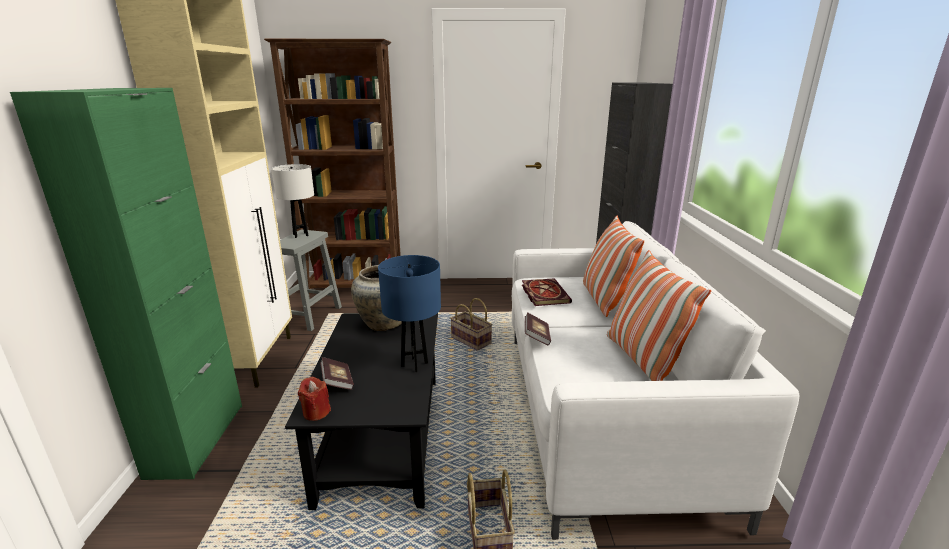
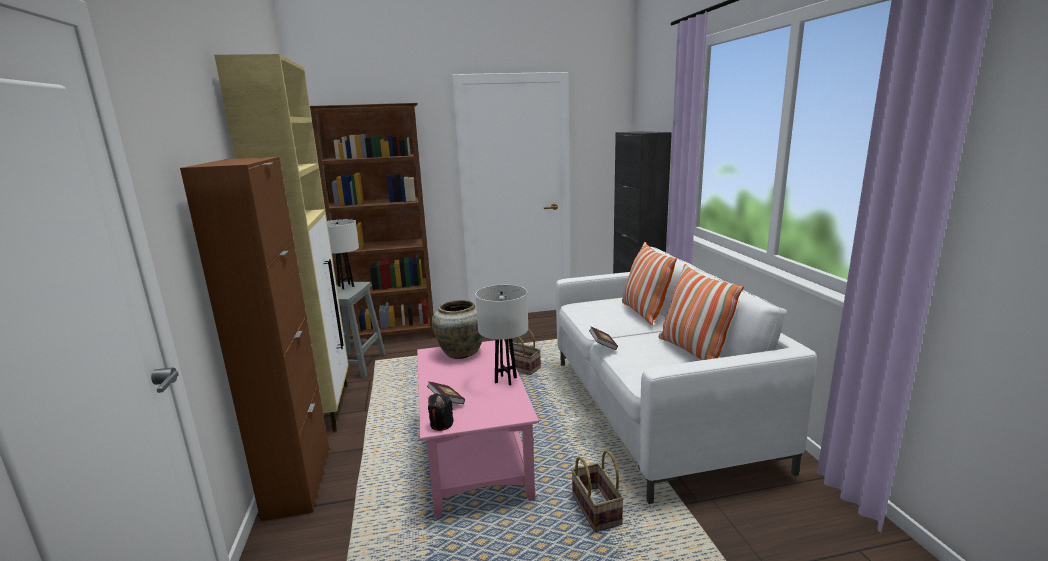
camera: 10 degrees left, 5 degrees down
(196, 439) = (298, 481): green cabinet -> brown cabinet
(316, 412) = (441, 424): red candle -> black candle
(383, 437) = (475, 454): black coffee table -> pink coffee table
(414, 364) = (505, 380): blue table lamp -> white table lamp
(543, 294) = (592, 313): book -> none

